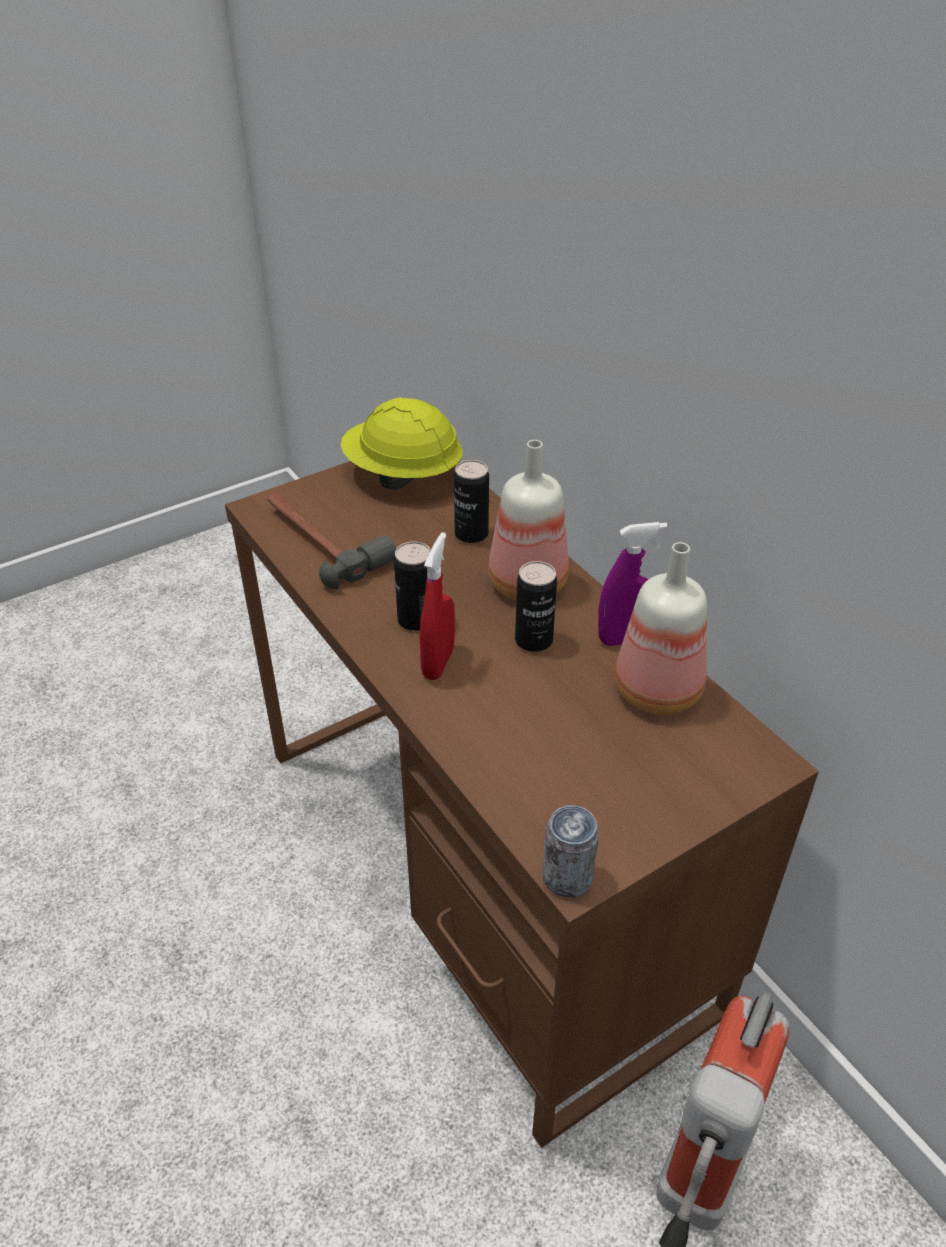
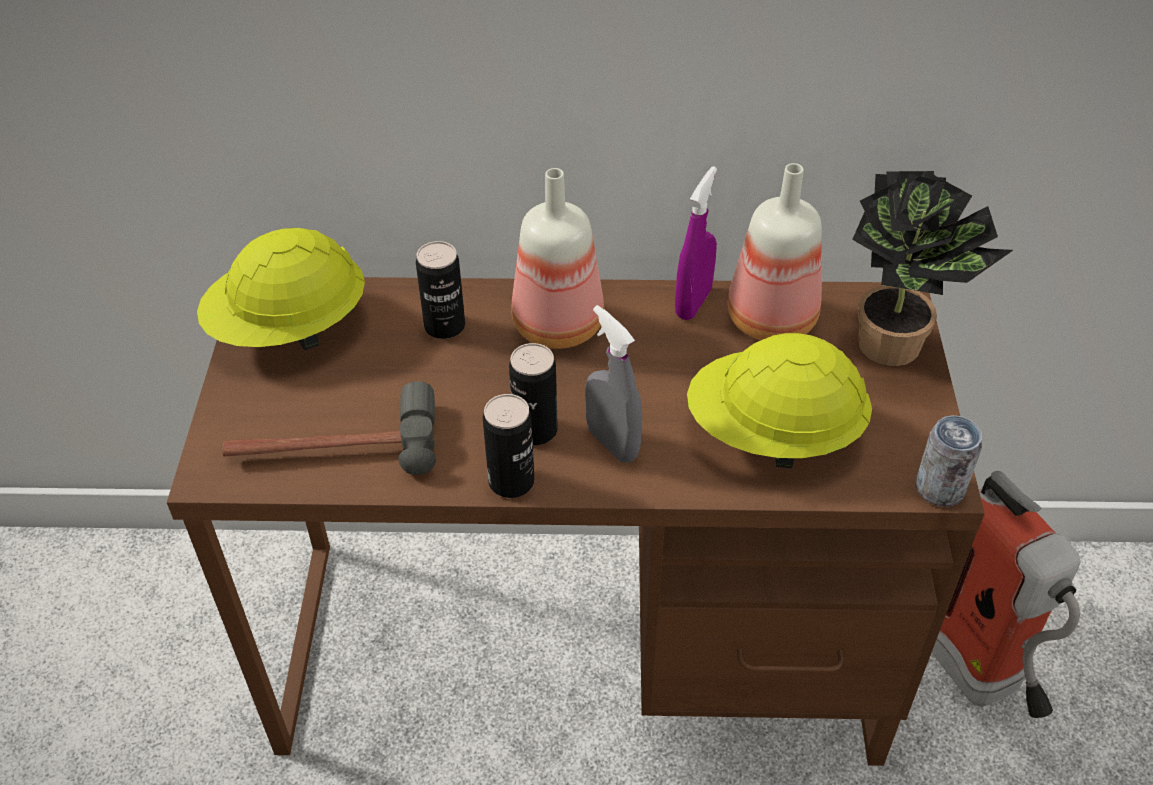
camera: 55 degrees left, 5 degrees up
(438, 662) = (612, 444): red spray bottle -> grey spray bottle
(530, 745) = (773, 434): none -> yellow hard hat
(533, 640) = (641, 362): can -> can (511, 481)
(711, 784) = (898, 348): none -> potted plant

